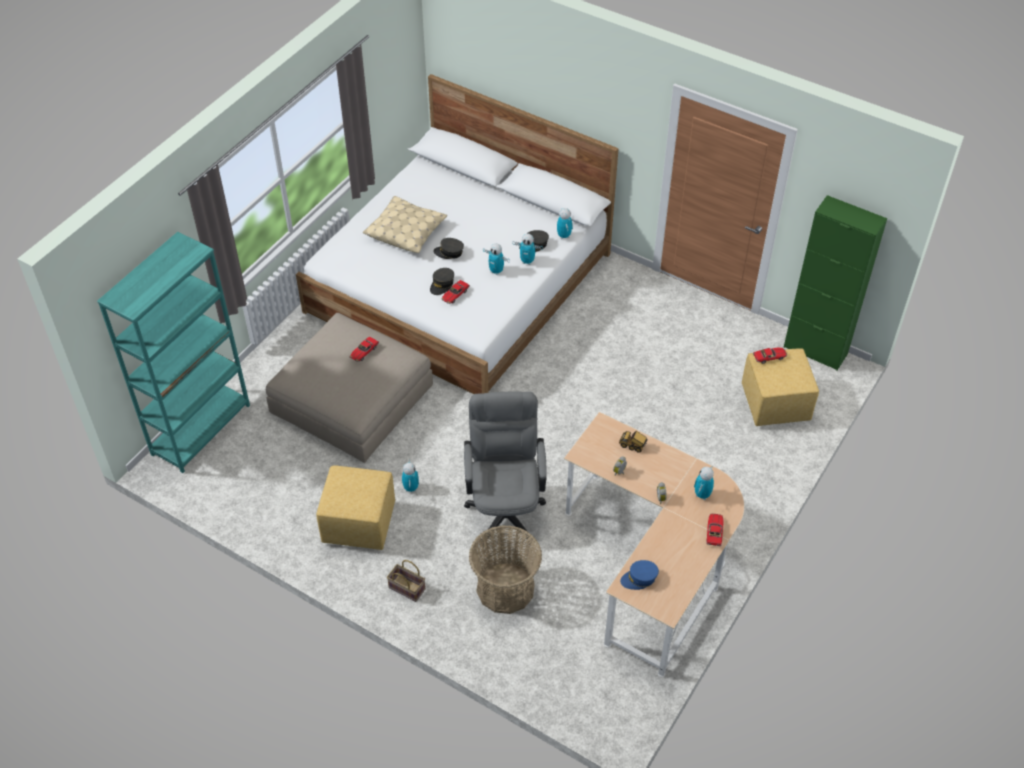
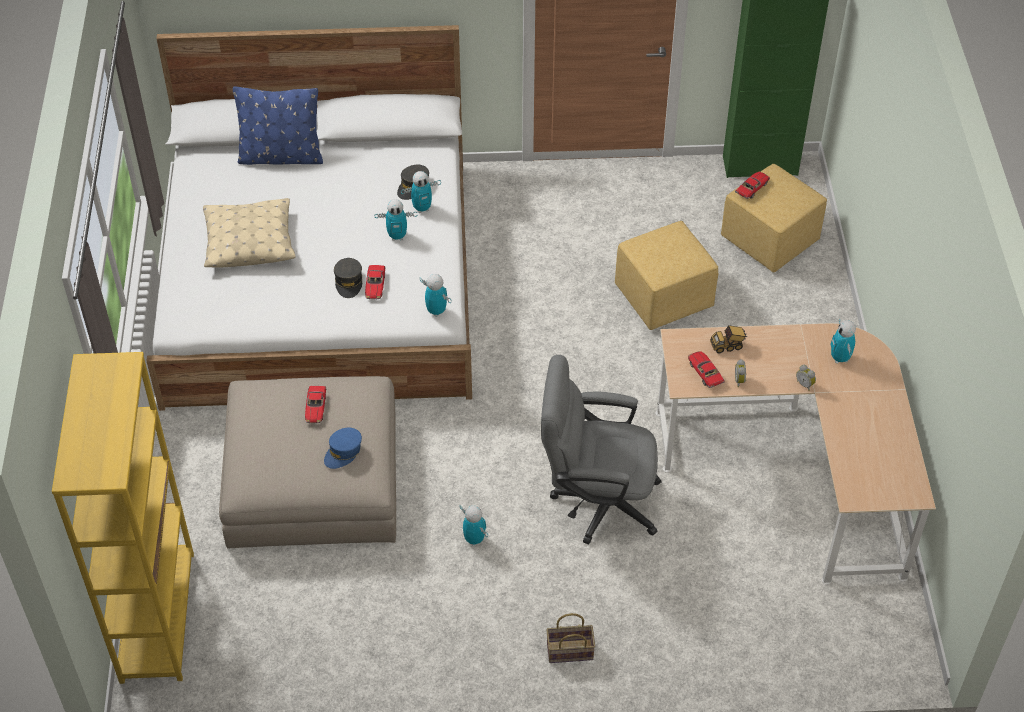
camera: 35 degrees left, 0 degrees up
(201, 429) = (157, 616): turquoise bookcase -> yellow bookcase
(358, 524) = (451, 614): yellow ottoman -> yellow ottoman (664, 299)
(449, 252) = (323, 241): grey cap -> none
(471, 188) = (281, 156): none -> blue pillow
(505, 507) = (596, 501): grey office chair -> grey office chair turned 45 degrees counterclockwise
(505, 588) = (674, 586): basket -> none
(564, 236) = (436, 160): toy robot -> toy robot (436, 311)
(639, 578) = (859, 479): blue cap -> blue cap (343, 452)
(714, 532) = (885, 389): toy car -> toy car (704, 372)

